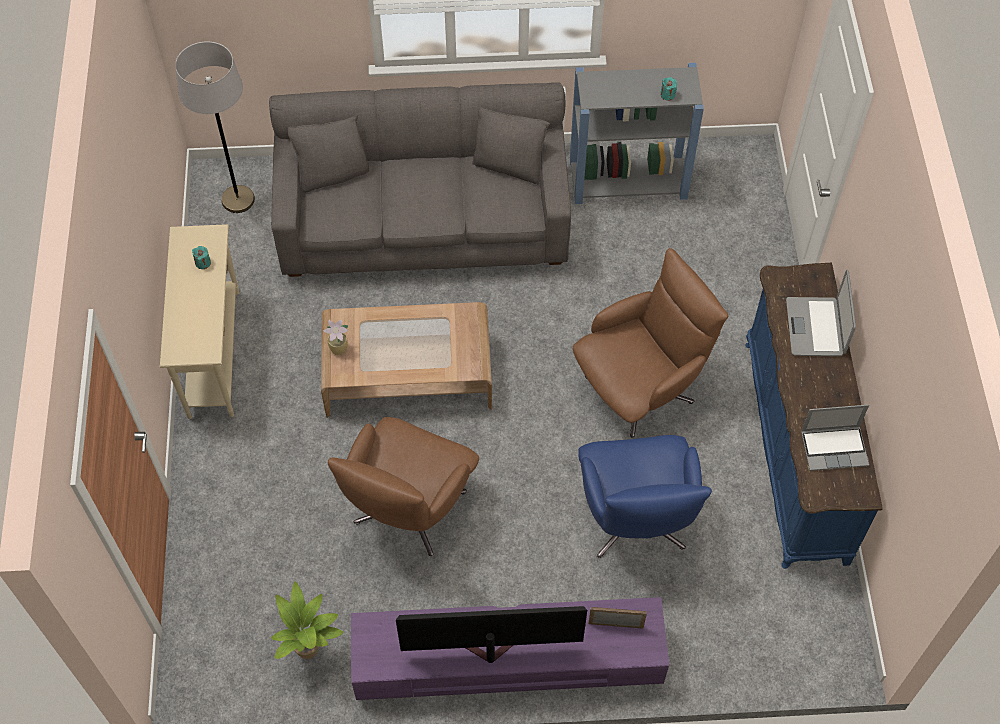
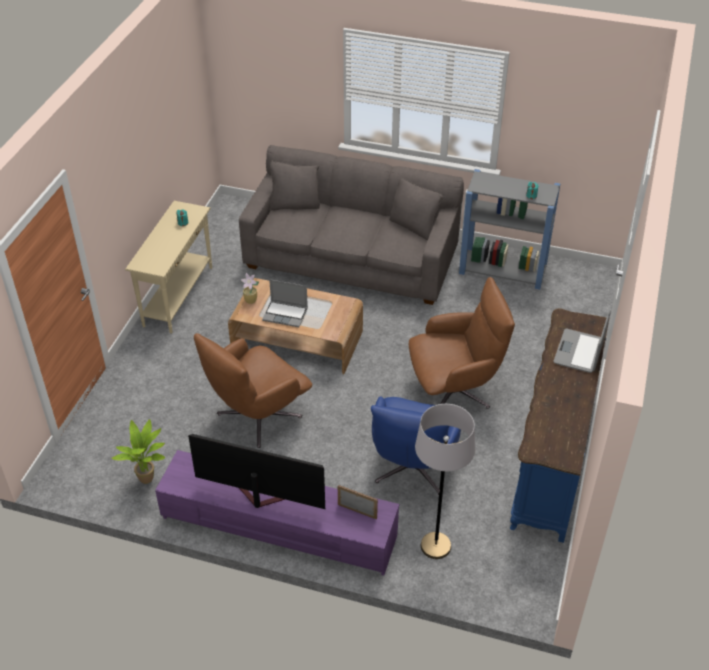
camera: 20 degrees right, 15 degrees down
(238, 200) = (238, 220): grey floor lamp -> grey floor lamp (435, 546)
(834, 448) = (560, 426): laptop -> laptop (286, 314)

